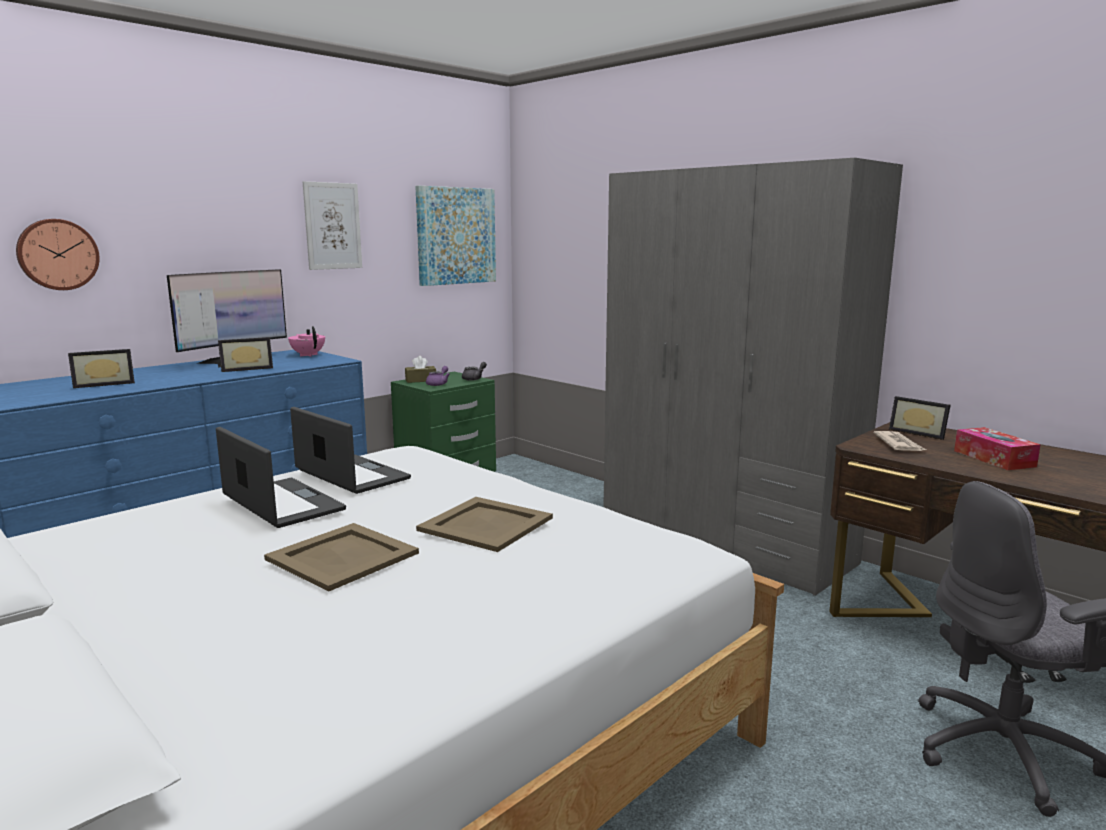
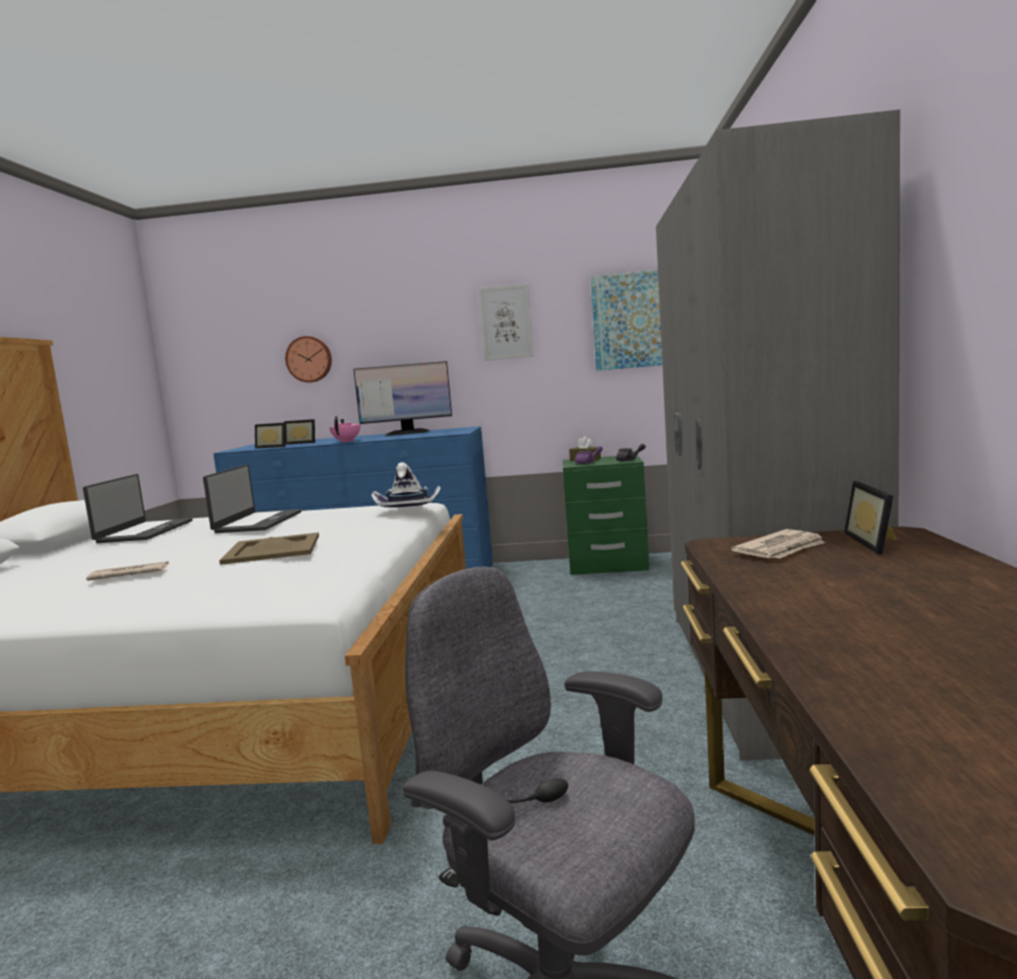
camera: 50 degrees right, 5 degrees down
(246, 369) = (390, 437): picture frame -> picture frame (274, 447)
(308, 355) = (458, 430): pink teapot -> pink teapot (347, 441)
(344, 556) = (178, 551): beige tray -> none
(350, 475) = (335, 513): laptop -> laptop (144, 532)
(401, 596) = (129, 575): none -> newspaper
(435, 458) = (408, 511): none -> white hat
(994, 458) = (858, 586): tissue box -> none

